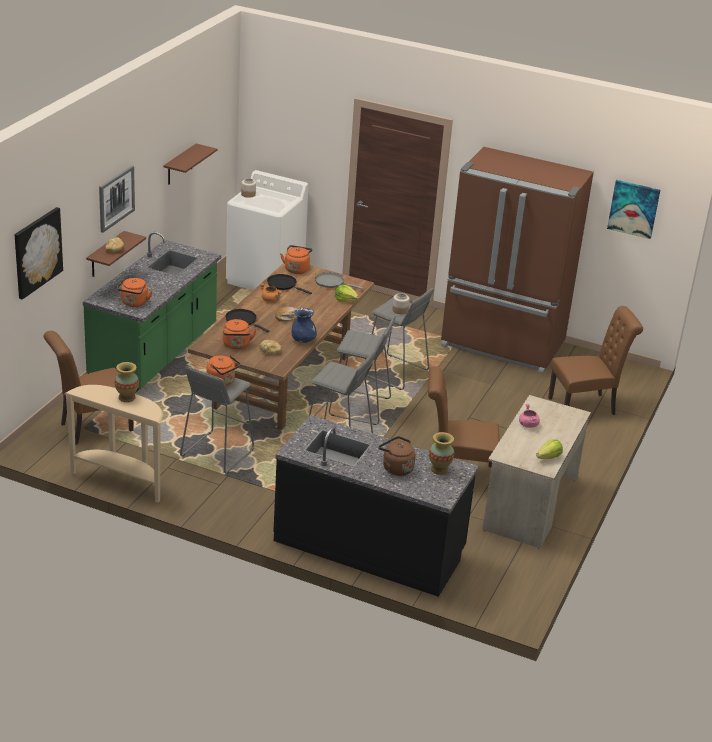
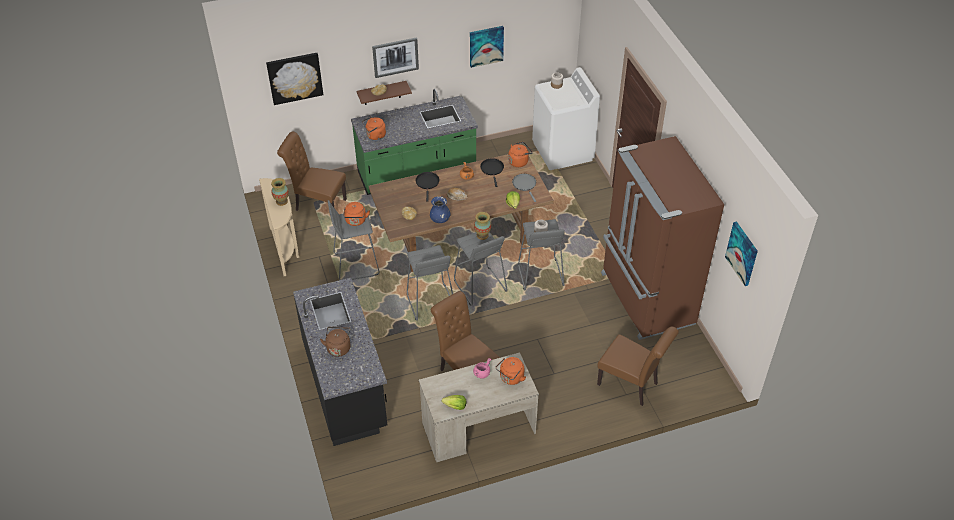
camera: 50 degrees right, 15 degrees up
(180, 165) = (486, 46): brown shelf -> picture
(236, 345) = (397, 200): orange kettle -> orange kettle (511, 378)
(439, 469) = (360, 366): vase -> vase (482, 235)

